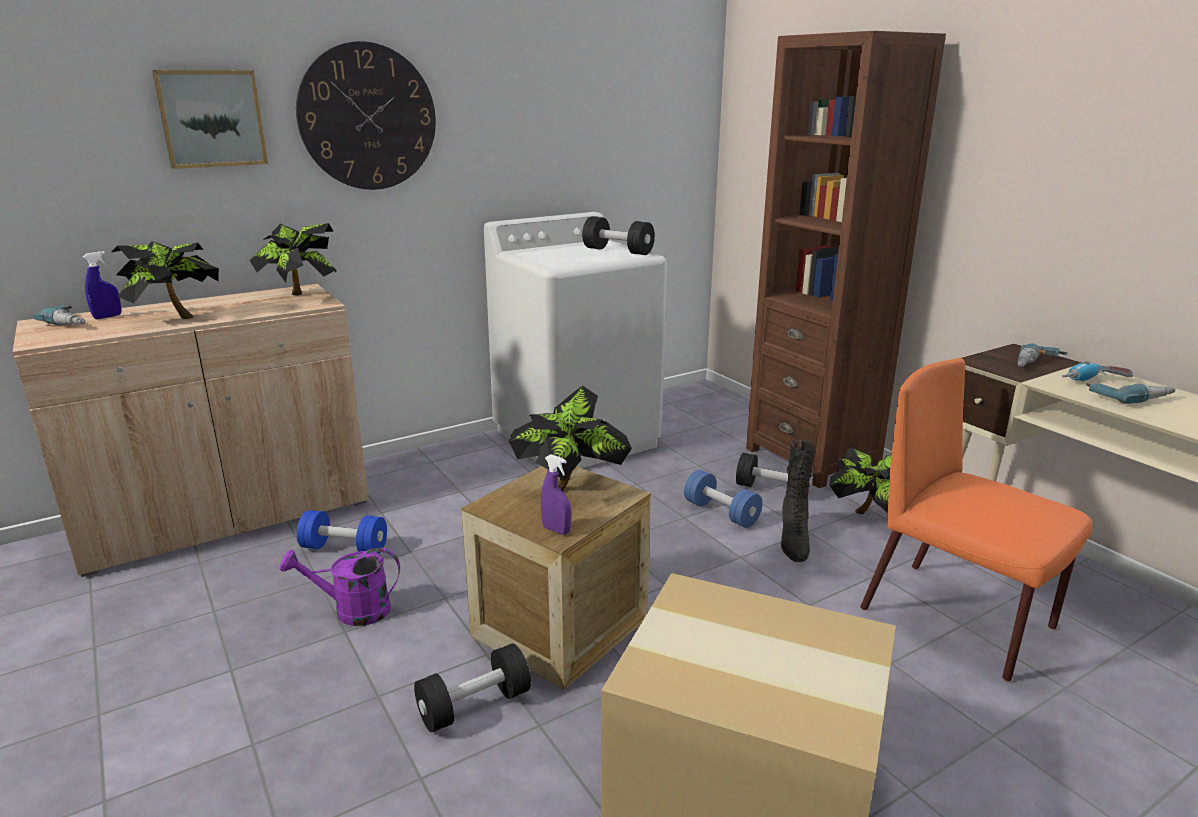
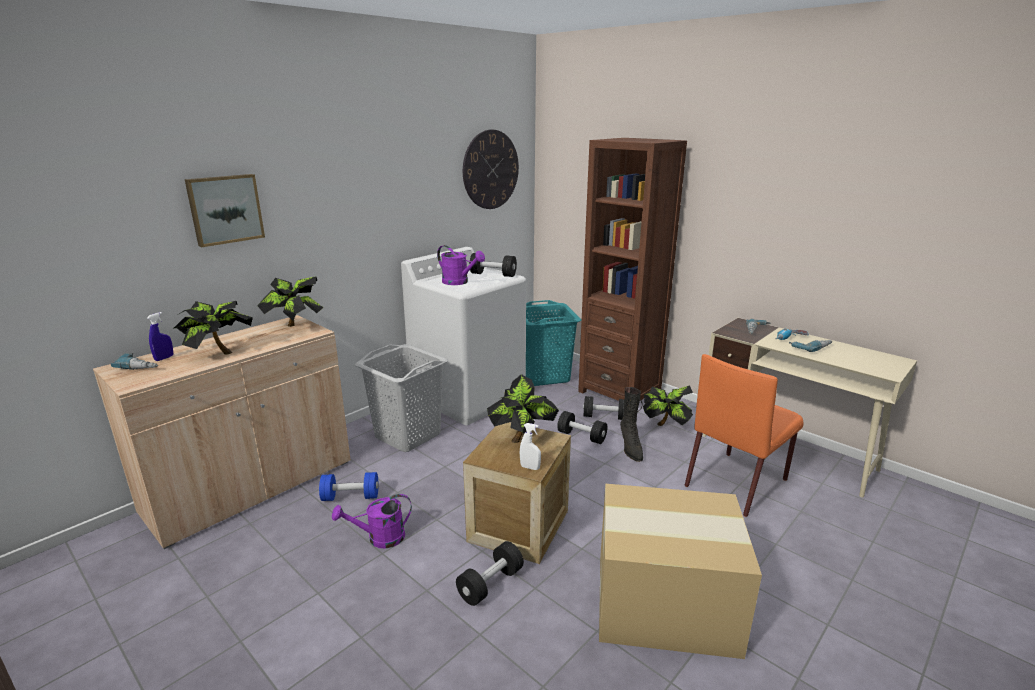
camera: 15 degrees left, 0 degrees up
(368, 117) = (326, 198): wall clock -> wall clock (490, 170)
(465, 477) = (408, 435): none -> grey laundry basket
(556, 530) = (530, 467): purple spray bottle -> white spray bottle
(559, 257) = (459, 282): none -> purple watering can
(705, 422) = (545, 376): none -> turquoise laundry basket
(721, 513) = (581, 436): blue dumbbell -> black dumbbell
(960, 619) = (737, 482): orange chair -> orange chair turned 75 degrees counterclockwise

